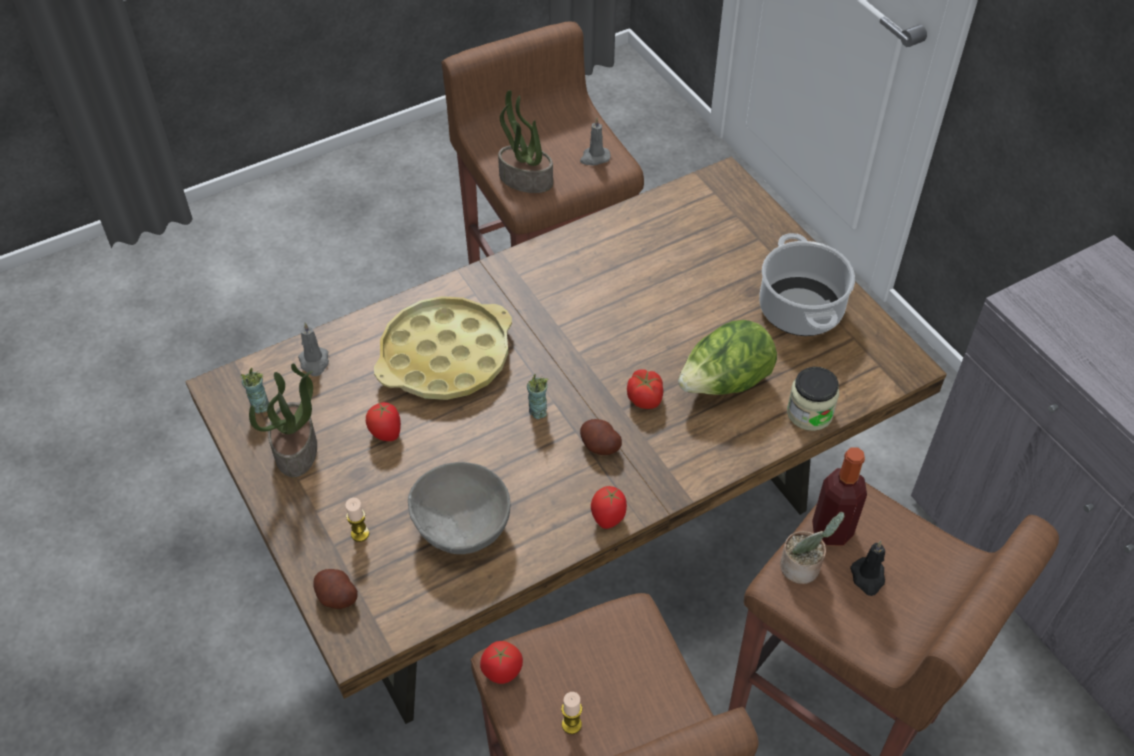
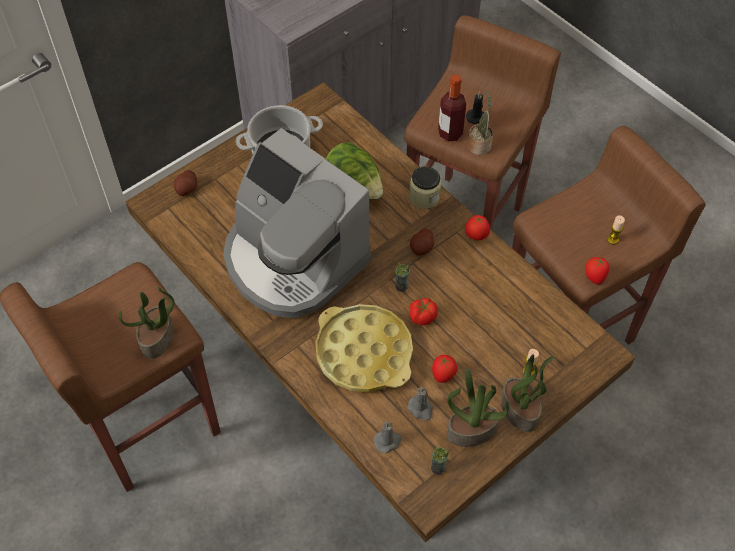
camera: 100 degrees left, 5 degrees up
(305, 510) = (520, 410): none -> potted plant
(337, 596) = (578, 372): potato -> potato (187, 189)
(463, 528) = (506, 312): grey bowl -> none
(594, 158) = (127, 293): grey candle -> grey candle (421, 409)
(606, 302) = (293, 260): none -> coffee machine
(645, 399) = (377, 228): tomato -> tomato (422, 317)
(809, 413) = (369, 144): jar -> jar (424, 197)

